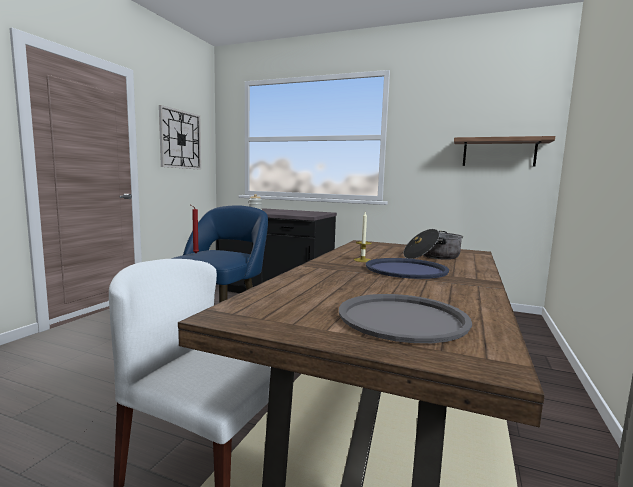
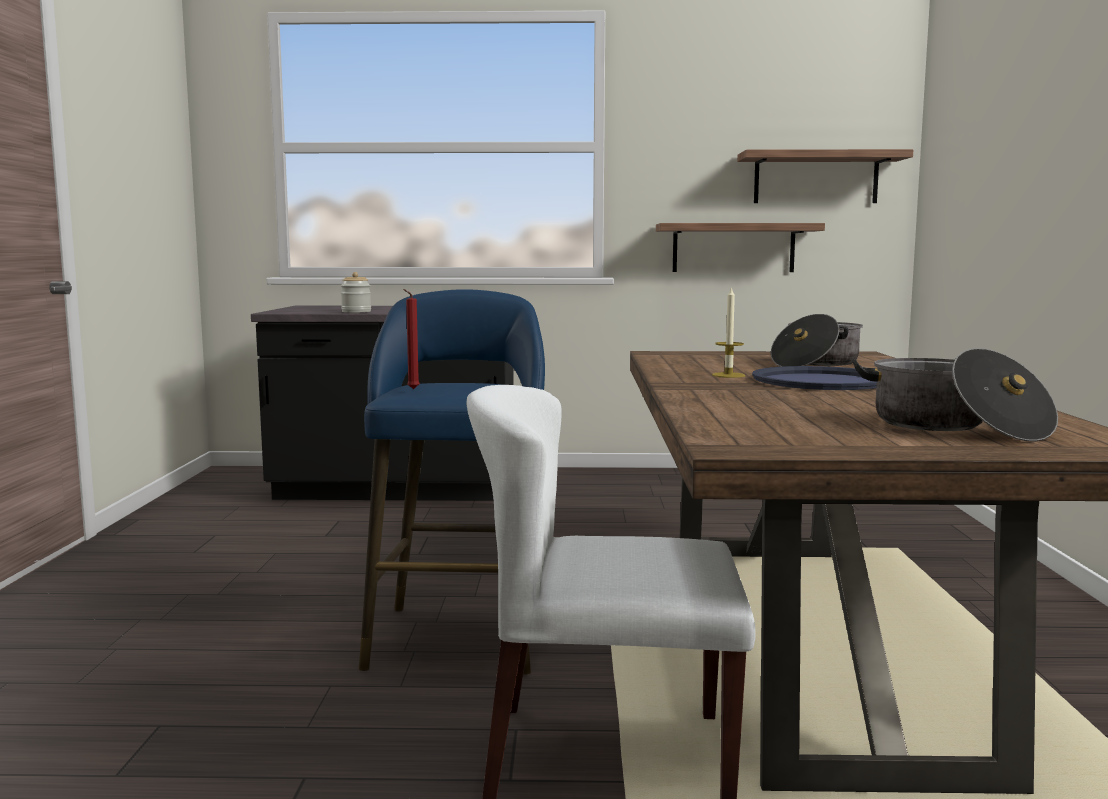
camera: 20 degrees left, 0 degrees up
(180, 139) = (136, 148): wall clock -> none
(402, 318) = (954, 427): grey tray -> cooking pot
(450, 189) = (733, 248): none -> shelf

